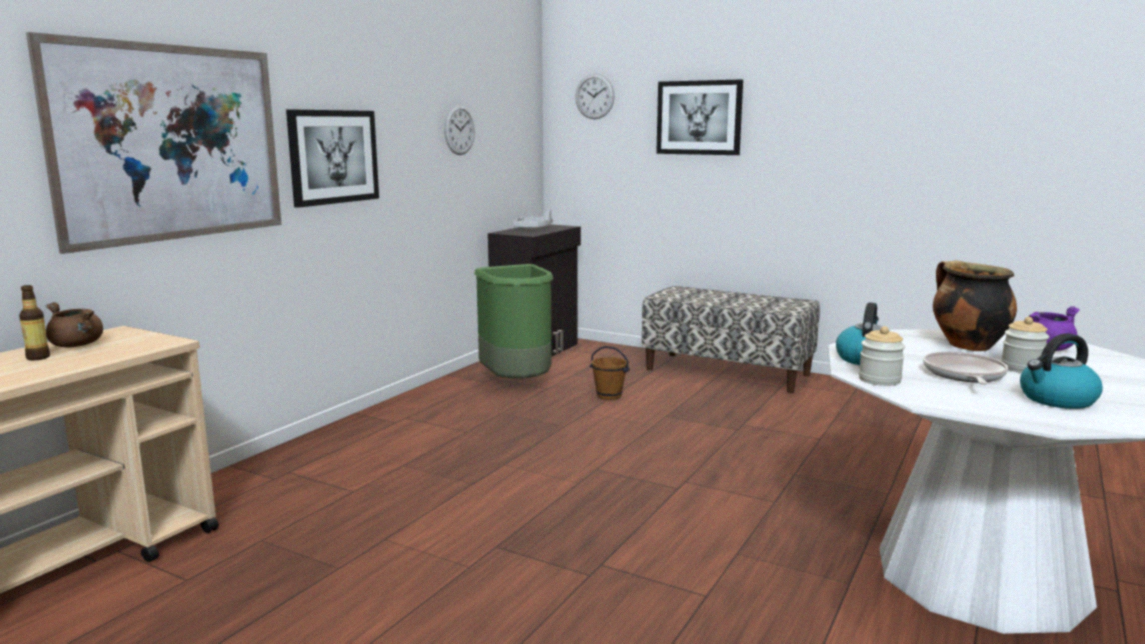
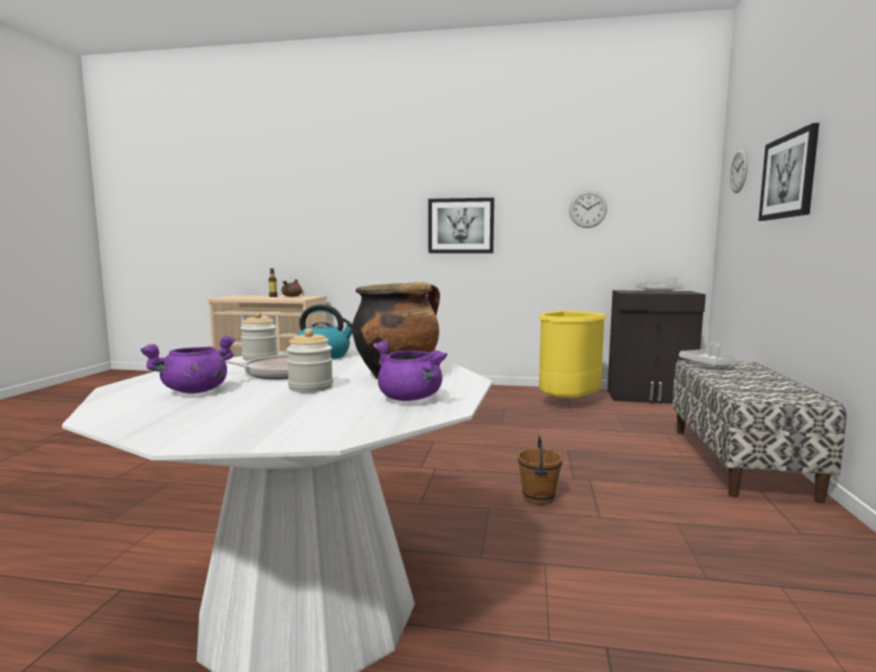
camera: 70 degrees right, 5 degrees down
(172, 143) = (361, 216): picture -> none
(517, 383) = (567, 403): green trash can -> yellow trash can
(609, 396) = (585, 428): brown bucket -> brown bucket (539, 498)
(674, 296) = (708, 364): none -> grey tray
(1057, 400) = (195, 391): kettle -> purple cooking pot

